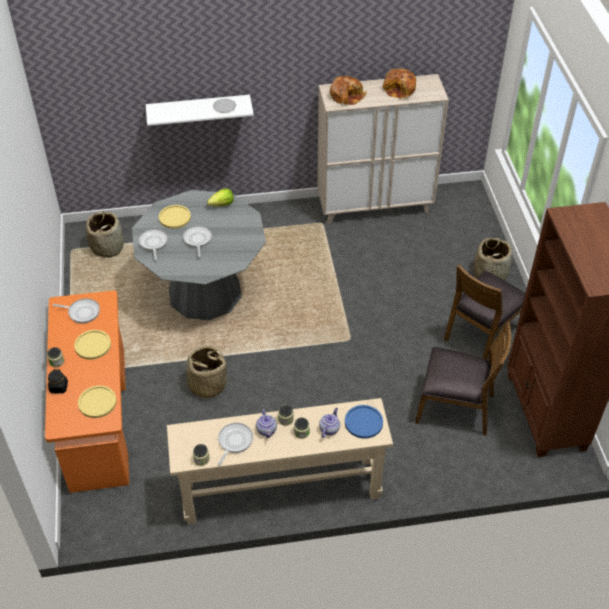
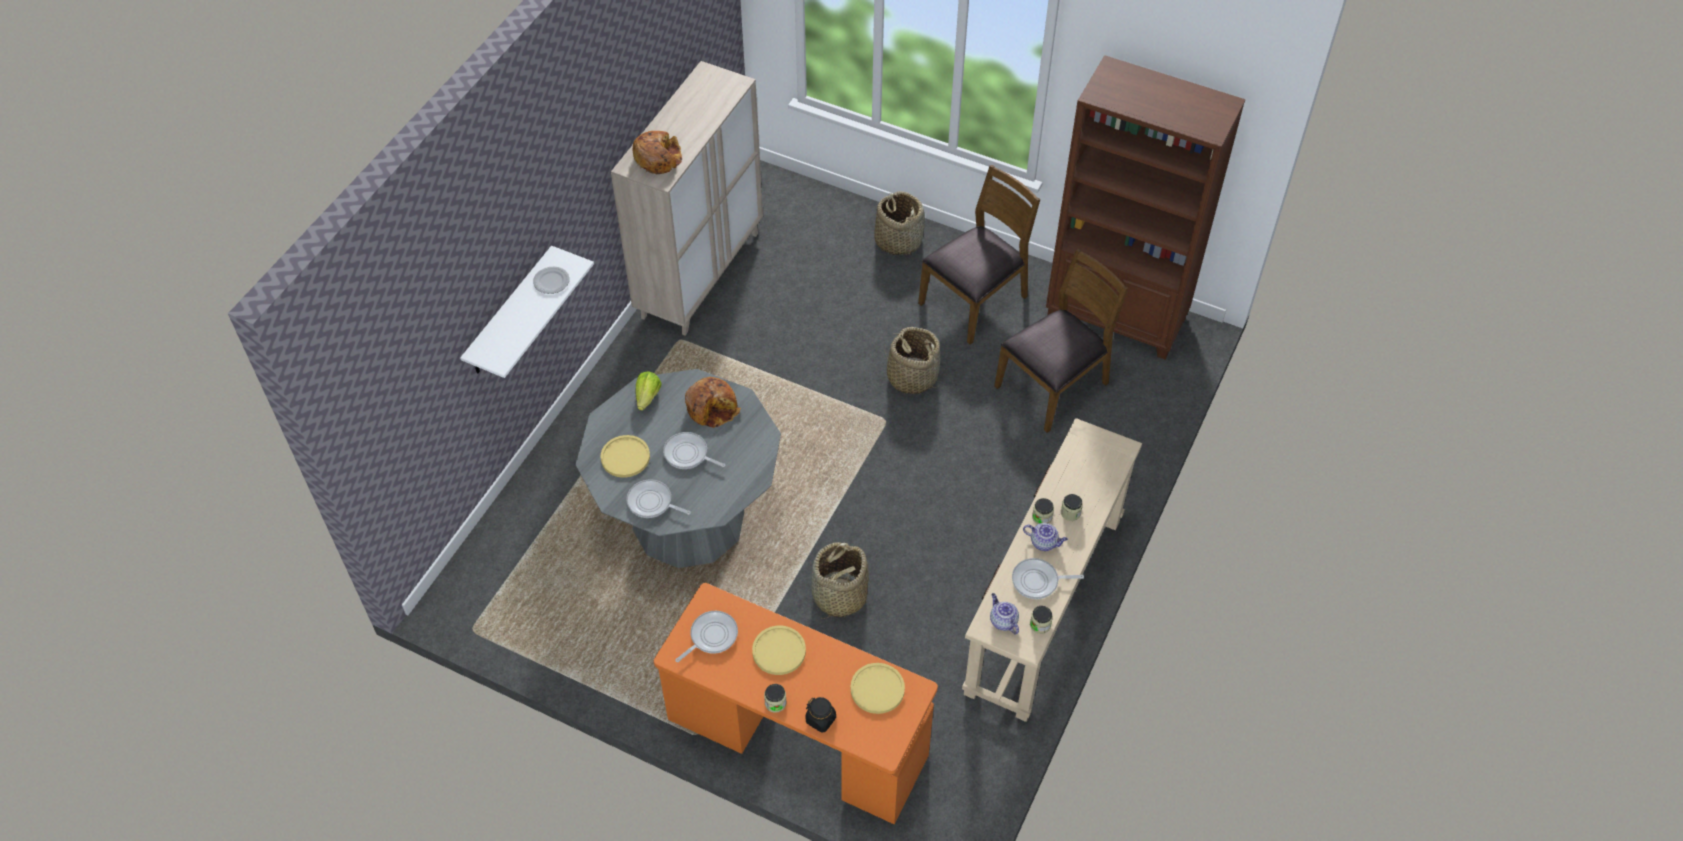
camera: 55 degrees left, 5 degrees up
(107, 247) = (506, 585): basket -> basket (912, 377)
(234, 441) = (1038, 581): frying pan -> frying pan turned 60 degrees counterclockwise
(329, 428) = (1083, 485): teapot -> teapot (1002, 621)
(363, 422) = (1097, 451): blue plate -> none
(400, 89) = (695, 107): bread -> bread (712, 407)
(482, 333) = (975, 301): brown chair -> brown chair turned 120 degrees counterclockwise

